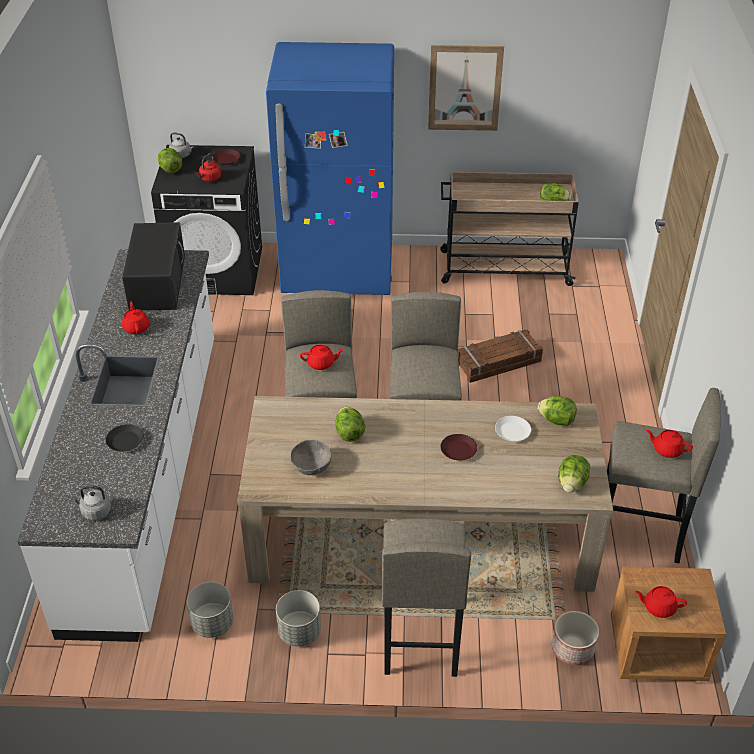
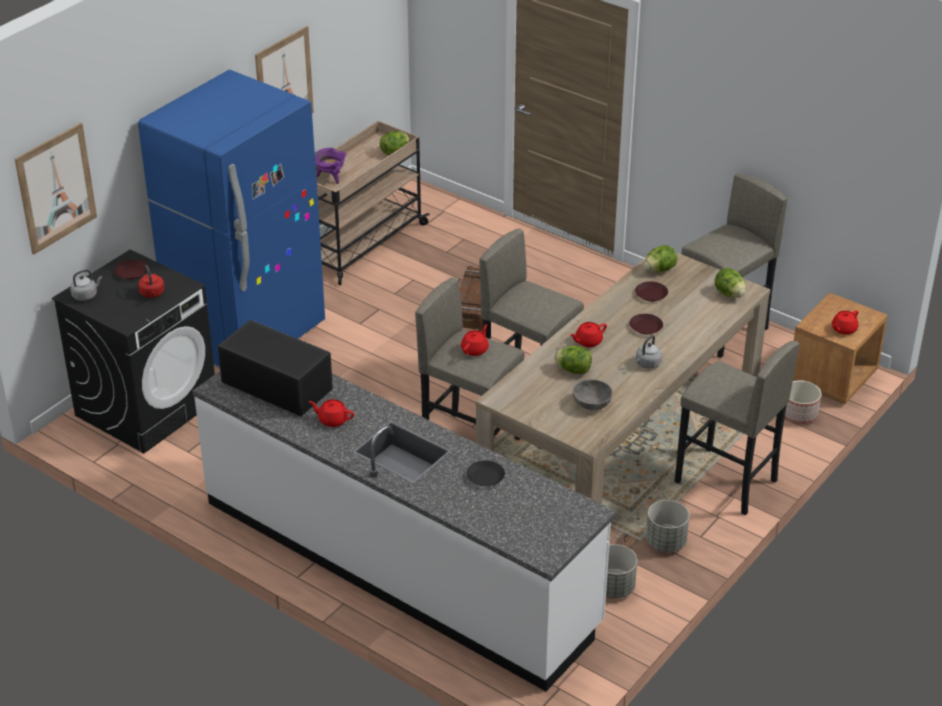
camera: 55 degrees left, 5 degrees down
(95, 512) = (557, 521): grey kettle -> grey kettle (647, 364)
(170, 169) = (102, 310): lettuce -> none
(184, 60) = (56, 188): none -> picture
(480, 191) = (330, 177): none -> purple cooking pot
(512, 432) = (651, 294): white plate -> brown plate
(667, 449) = (737, 239): red teapot -> red teapot (588, 341)

